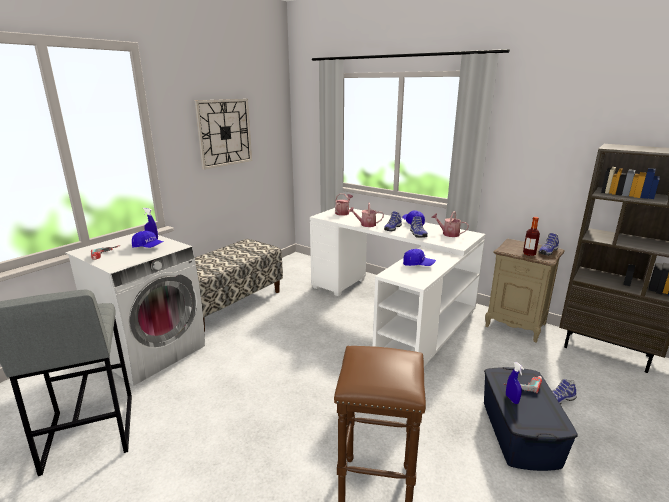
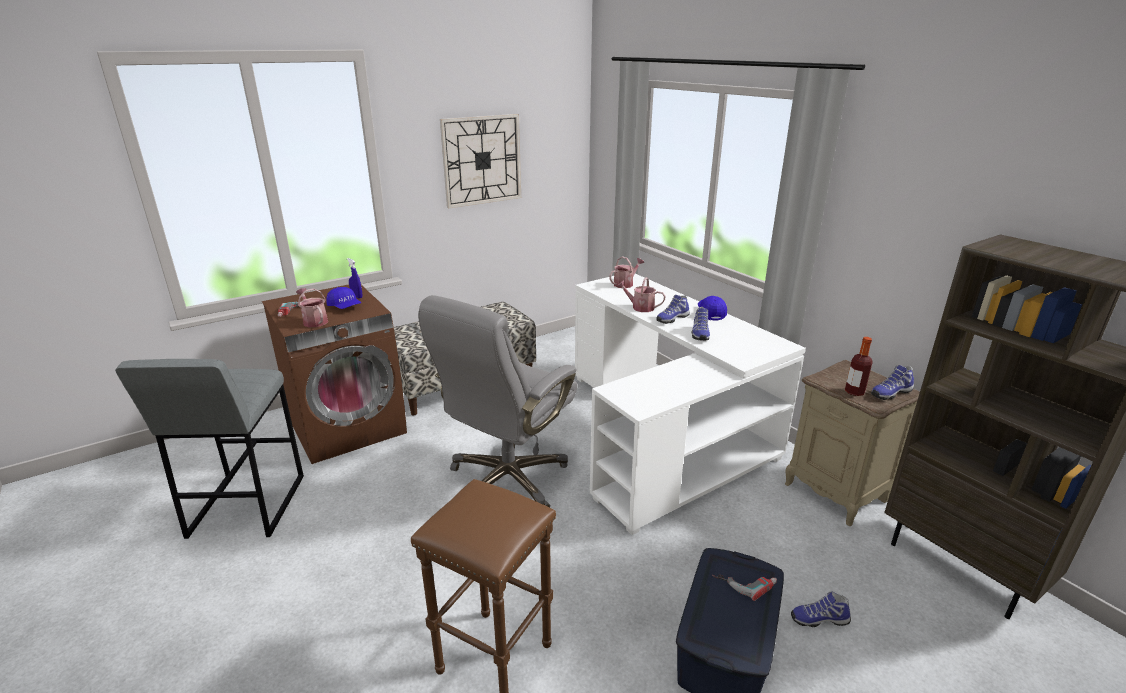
camera: 20 degrees right, 5 degrees up
(150, 350) = (348, 425): white washing machine -> brown washing machine
(306, 360) = (510, 477): none -> grey office chair
(418, 265) = (665, 382): blue cap -> none
(448, 234) = (746, 339): watering can -> watering can (314, 321)
(512, 399) = (711, 599): blue spray bottle -> none

